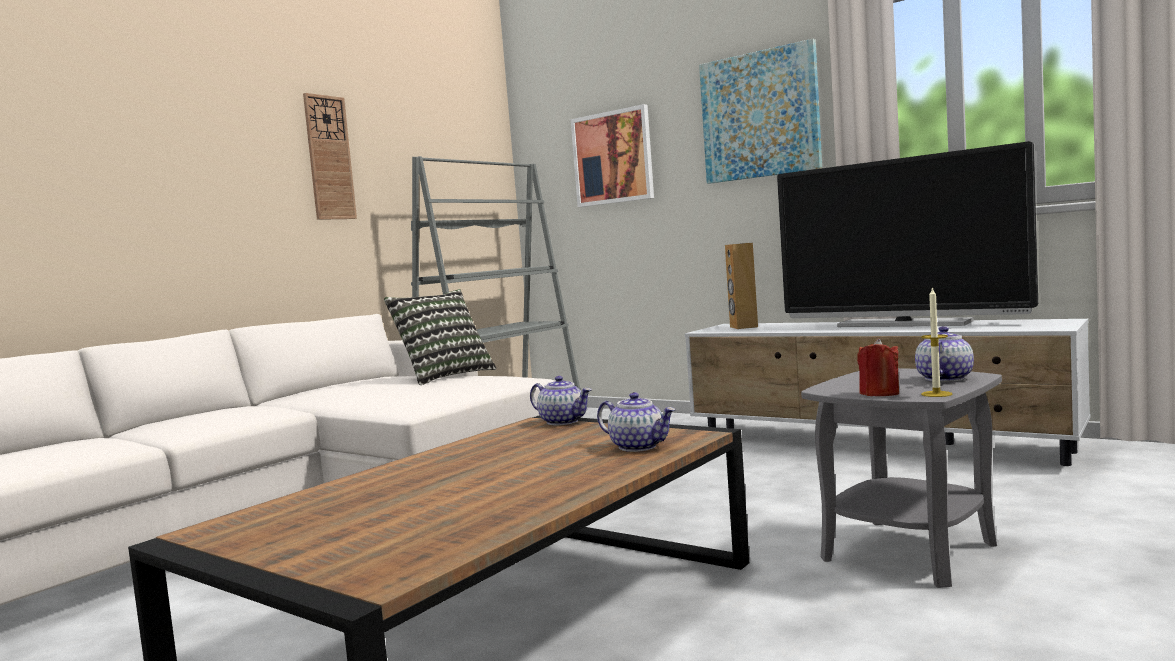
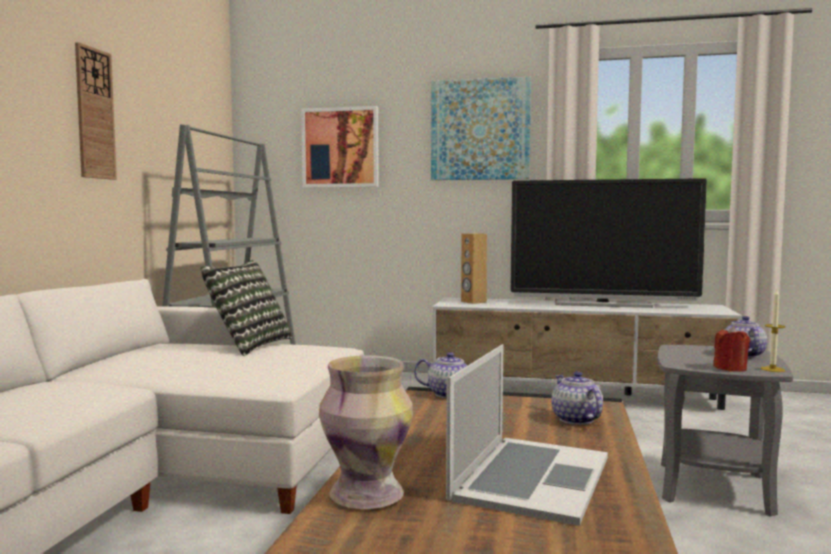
camera: 25 degrees left, 0 degrees up
(327, 496) = (368, 495): none -> vase
(483, 491) = (530, 477): none -> laptop
(638, 446) = (575, 419): teapot -> teapot turned 120 degrees counterclockwise

